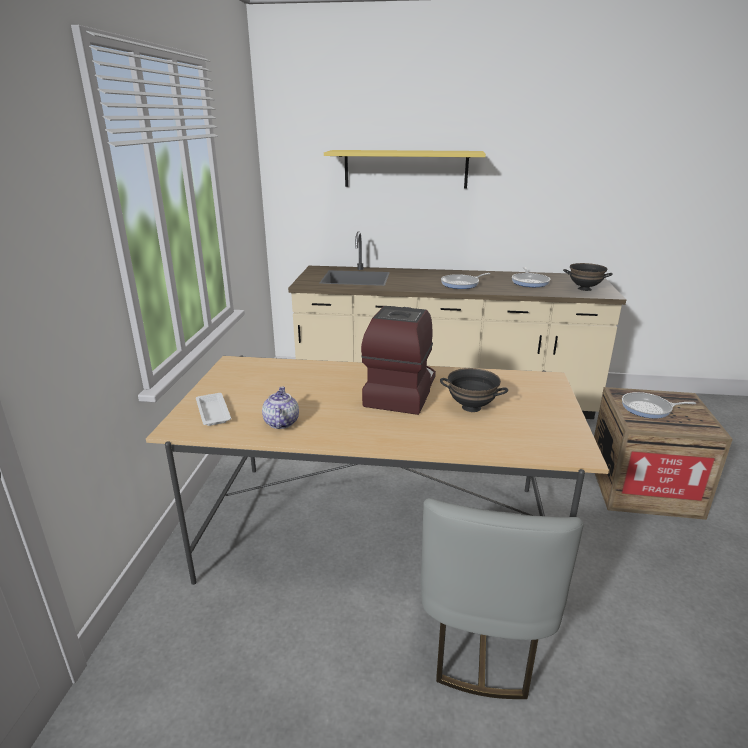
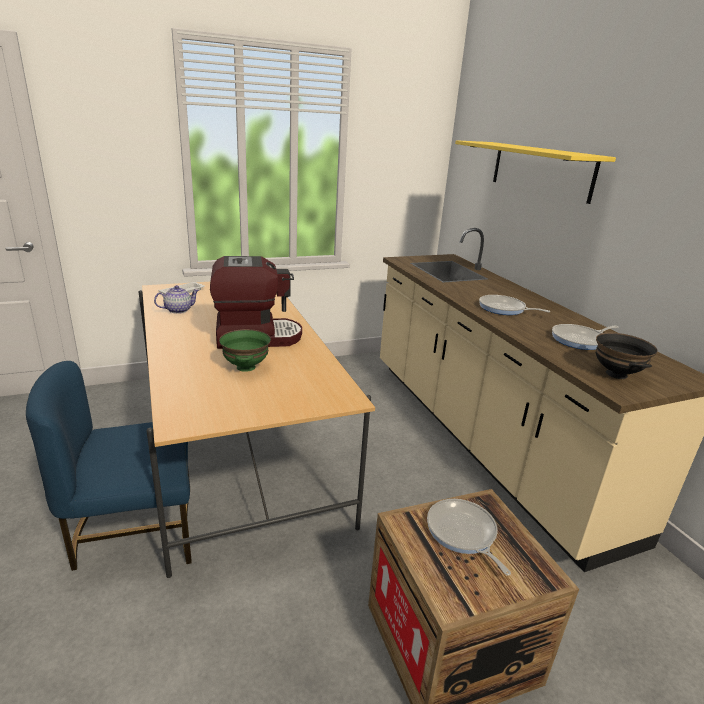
camera: 60 degrees right, 0 degrees up
(471, 407) = (246, 367): black bowl -> green bowl
(482, 635) = (135, 532): grey chair -> blue chair

